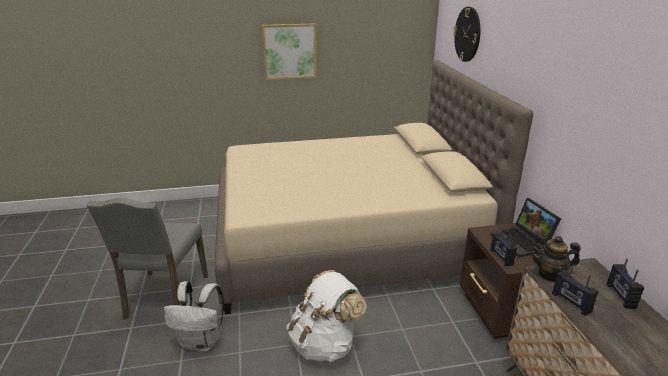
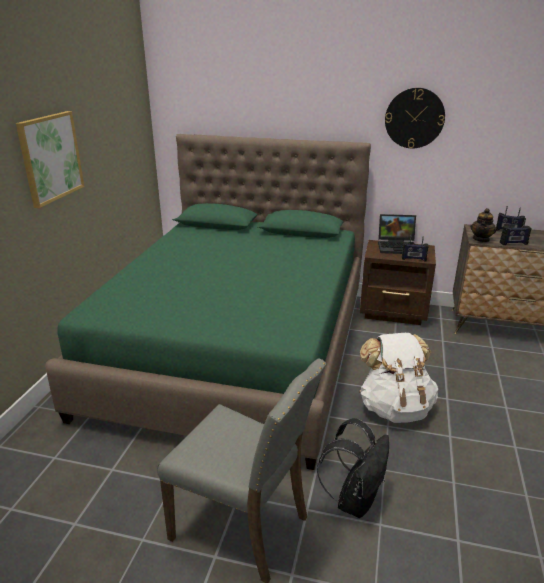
camera: 65 degrees left, 0 degrees up
(201, 342) = (355, 500): white backpack -> black backpack
(346, 239) = (236, 349): beige bed -> green bed
(467, 34) = (228, 97): wall clock -> wall clock (414, 118)

